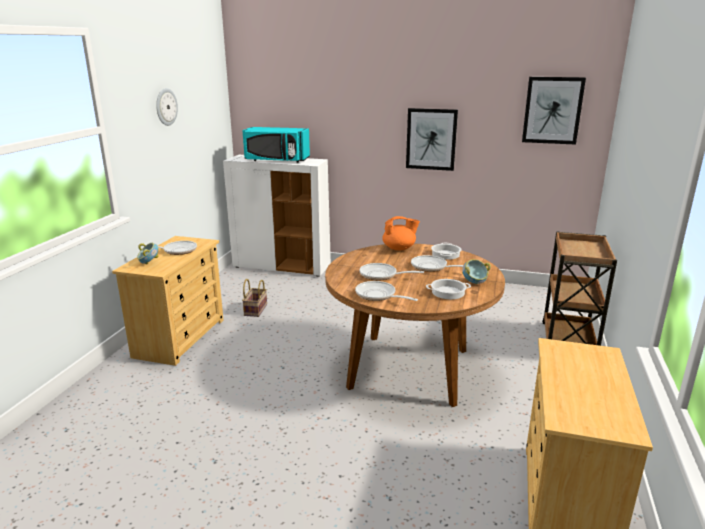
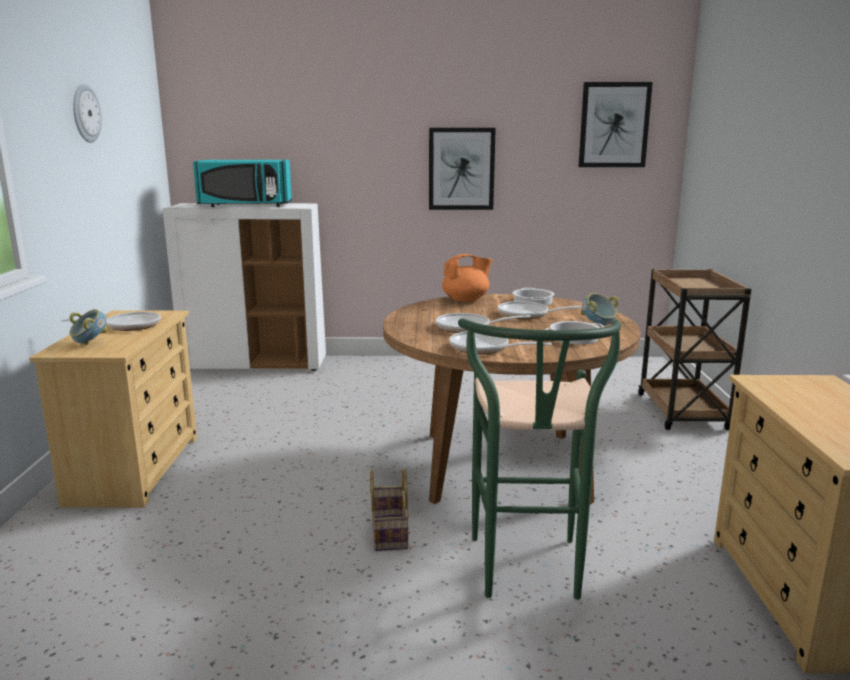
camera: 15 degrees left, 5 degrees down
(255, 309) = (241, 419): basket -> basket (388, 532)
(383, 450) = (528, 575): none -> green stool

